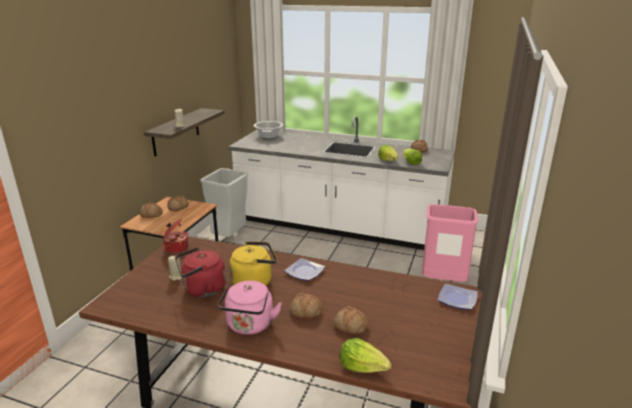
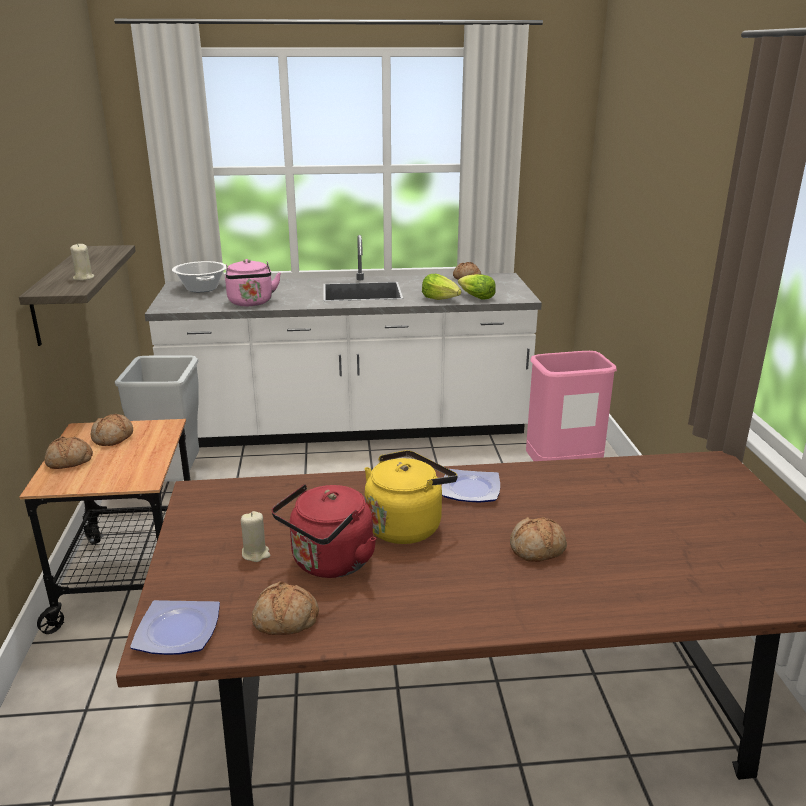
camera: 25 degrees left, 0 degrees up
(176, 248) = (202, 505): cooking pot -> none
(249, 326) = (476, 598): pink kettle -> pink kettle (251, 303)
(350, 326) = (625, 552): bread -> bread (285, 620)
(362, 367) = (707, 606): lettuce -> none
(458, 299) = (719, 473): plate -> plate (179, 630)

